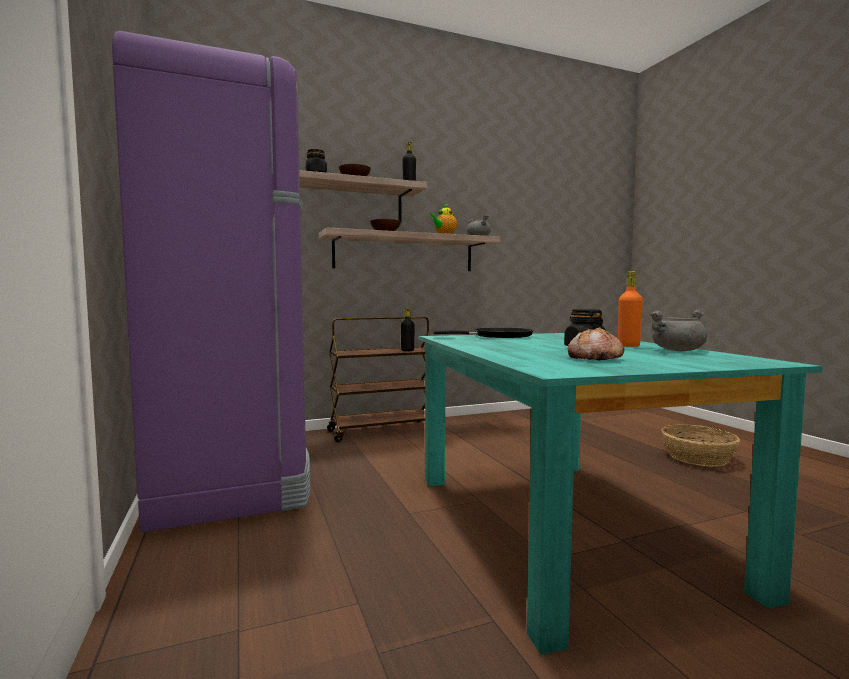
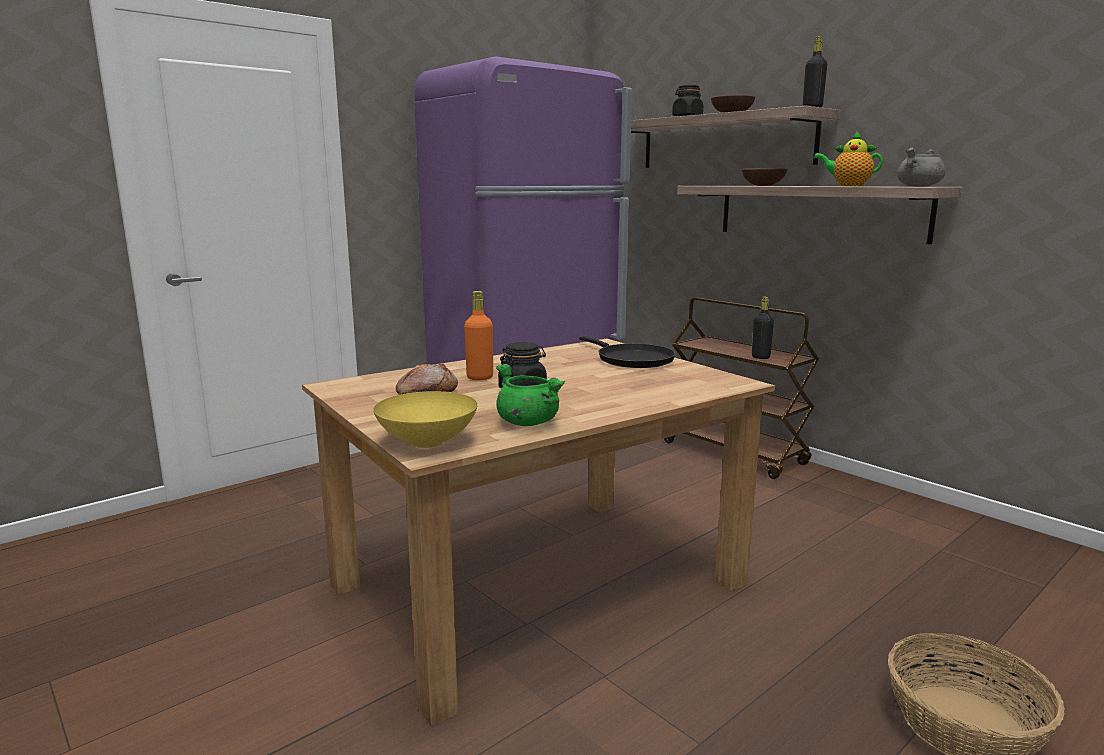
camera: 70 degrees right, 10 degrees up
(564, 527) = (538, 586): turquoise dining table -> brown dining table
(628, 346) = (569, 405): orange bottle -> orange bottle (480, 377)
(678, 350) = (527, 422): grey cooking pot -> green cooking pot
(748, 362) = (425, 442): none -> yellow bowl

